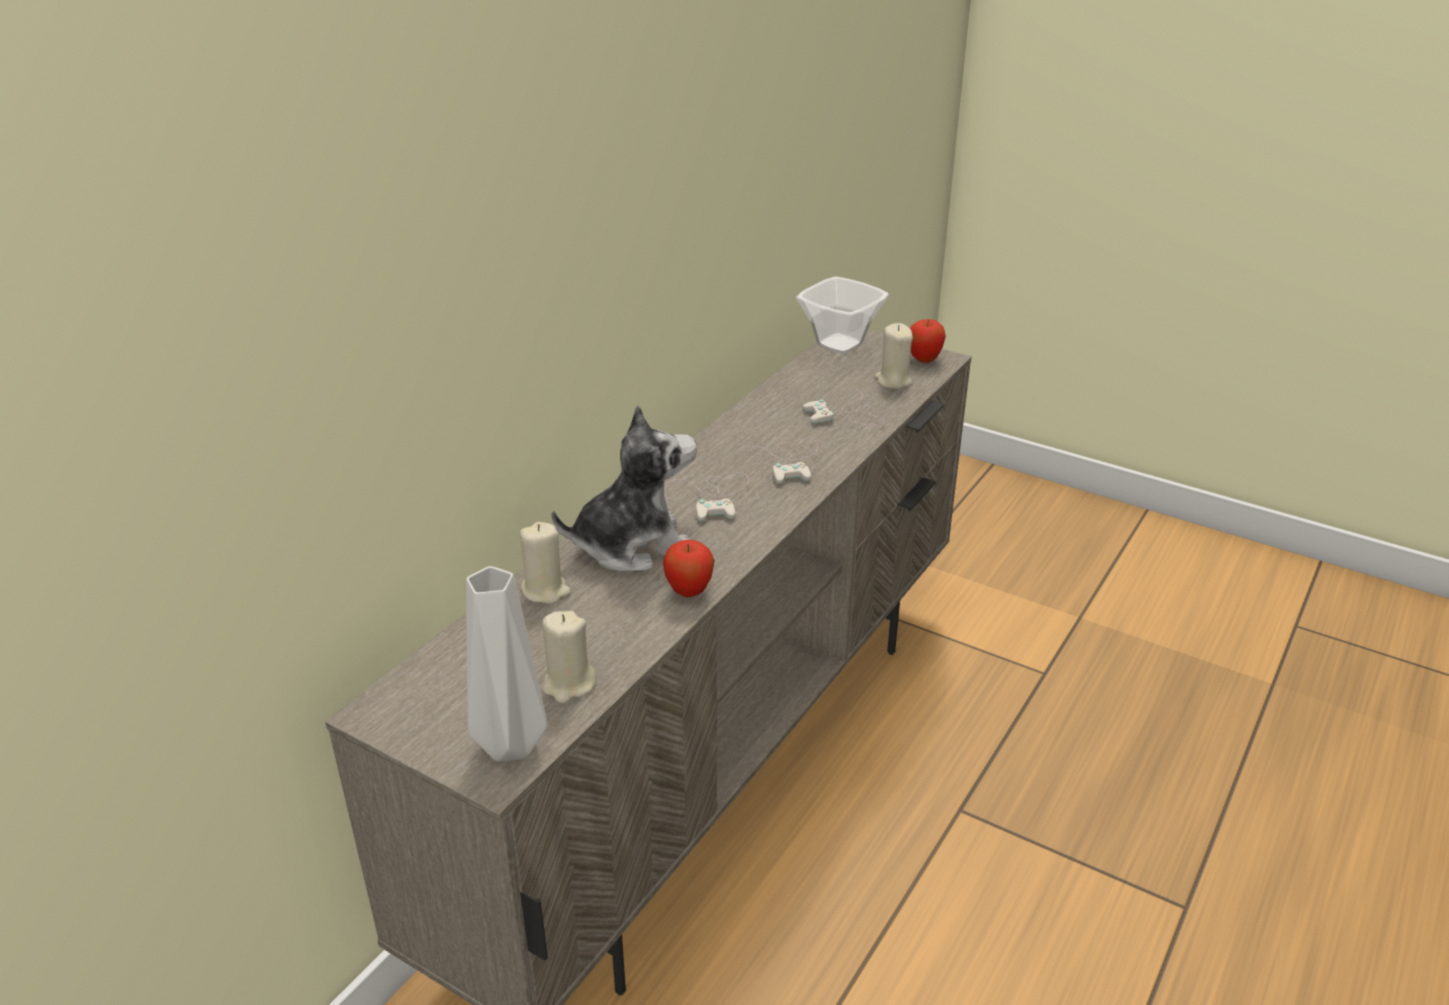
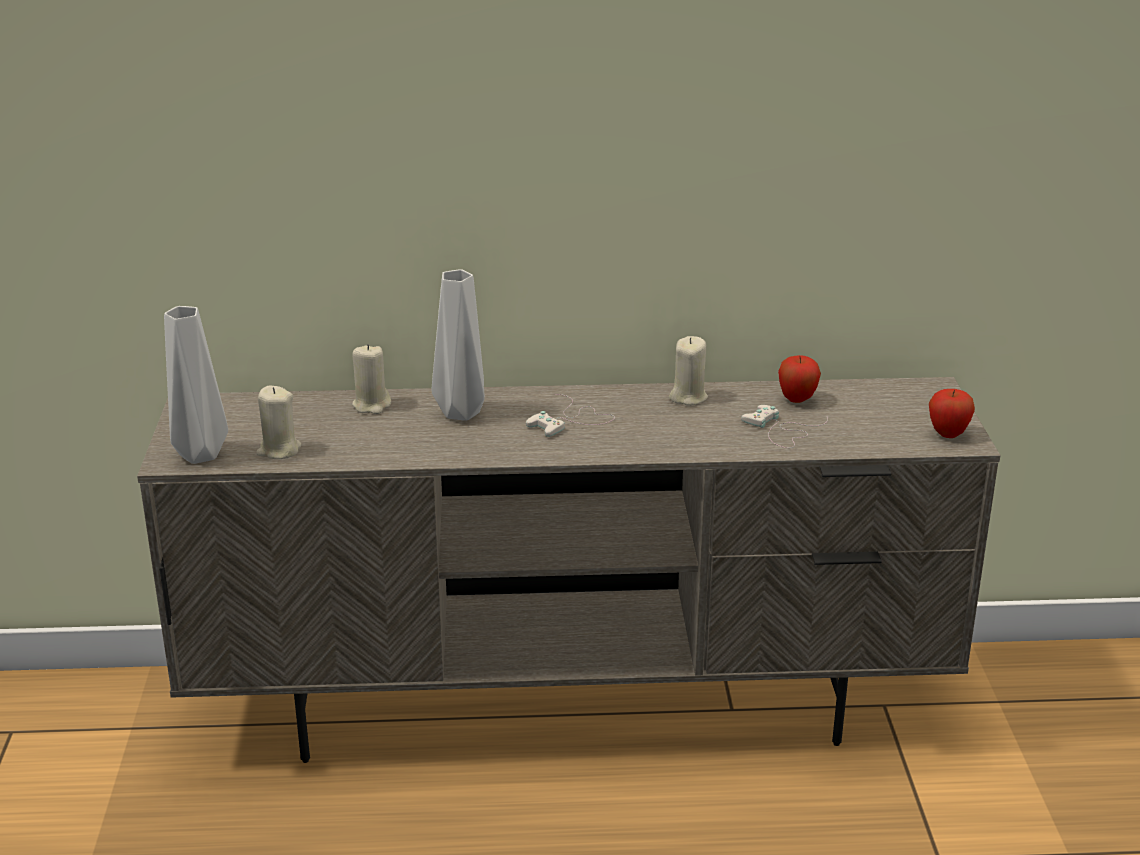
camera: 55 degrees right, 5 degrees down
(632, 545) = (463, 413): plush toy -> grey vase
(689, 591) = (431, 453): apple -> apple (797, 400)
(789, 461) = (666, 431): white game controller -> none
(837, 344) = (905, 388): bowl -> none
(893, 381) = (880, 432): beige candle -> beige candle (688, 397)

